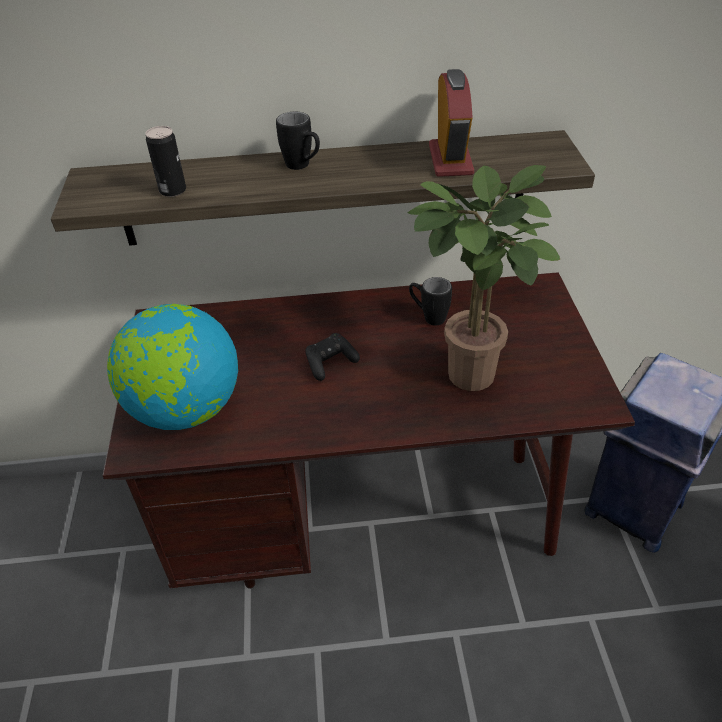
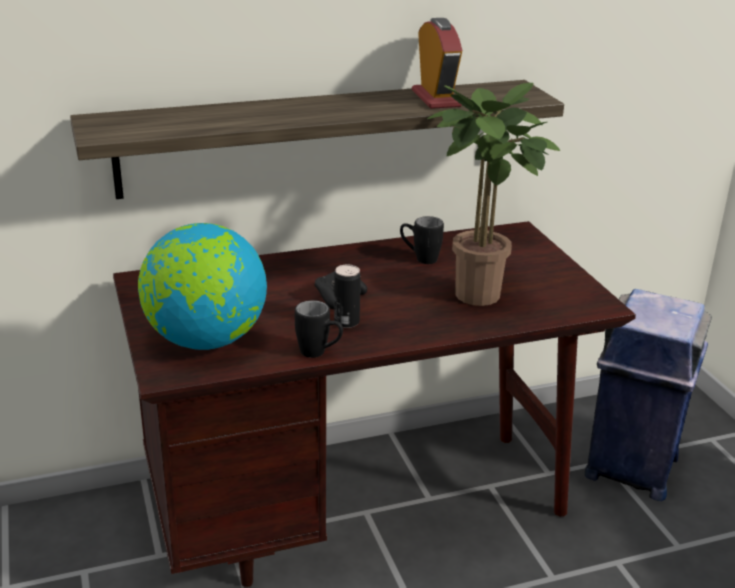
camera: 15 degrees left, 15 degrees down
(173, 190) = (188, 124): can -> can (346, 322)
(303, 166) = (303, 106): black mug -> black mug (319, 354)

